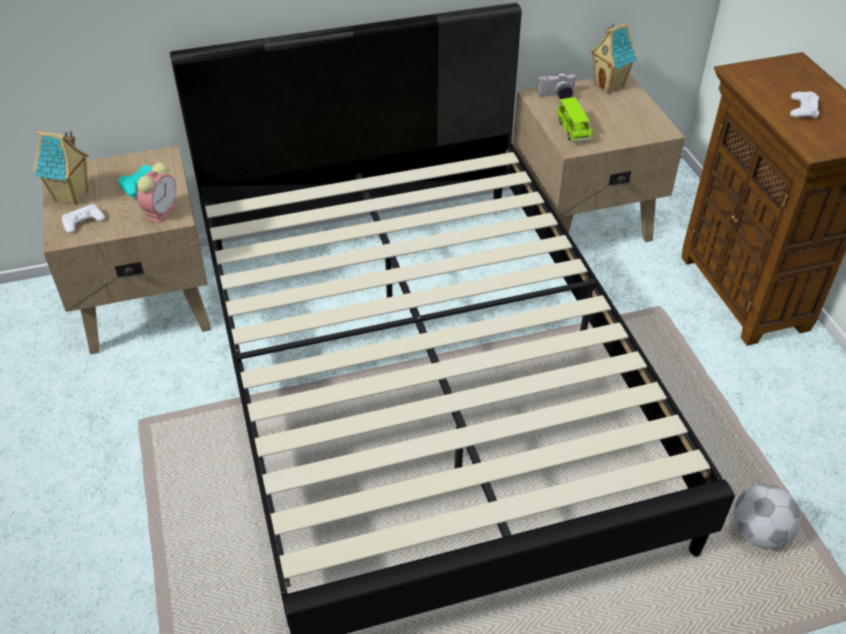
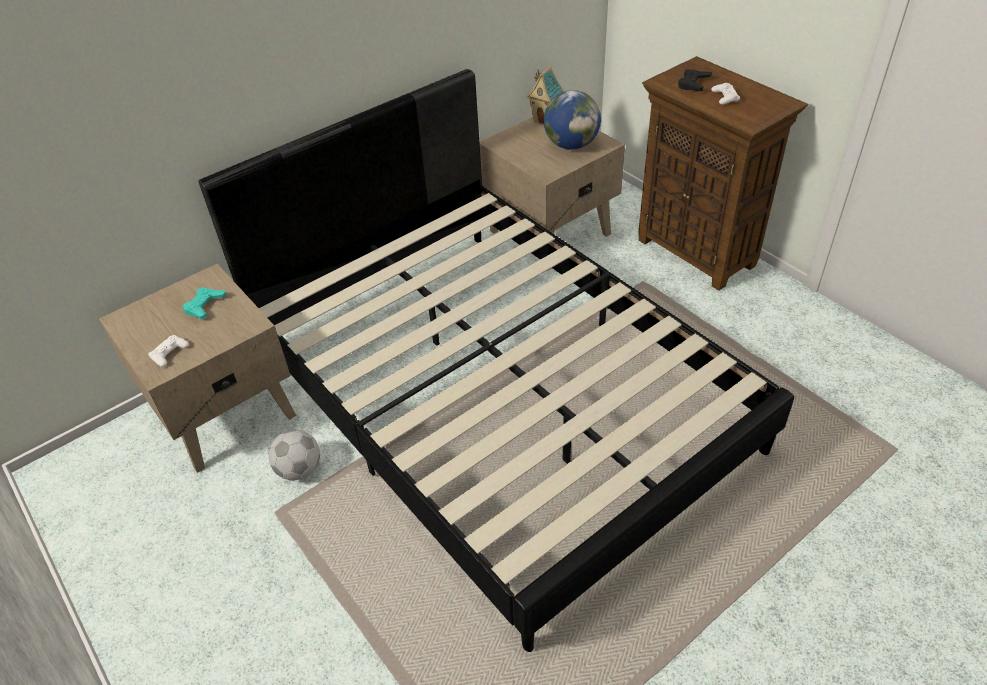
camera: 20 degrees left, 0 degrees up
(72, 196) = (144, 334): toy house -> none
(161, 211) = (237, 322): alarm clock -> none
(556, 96) = (511, 138): camera -> none
(573, 130) = (539, 161): green toy car -> none
(621, 121) = (571, 145): none -> globe
(758, 533) = (798, 422): football -> football (299, 469)
(774, 83) = (693, 84): none -> black game controller

